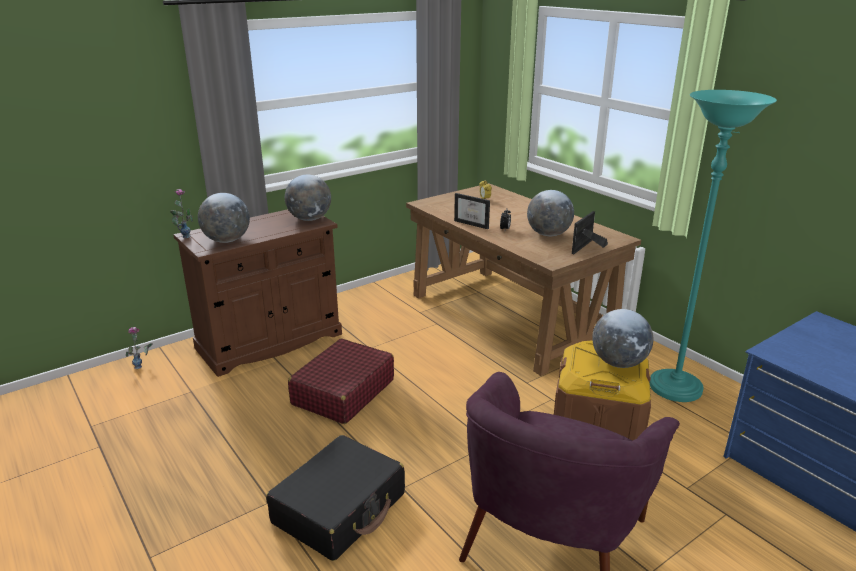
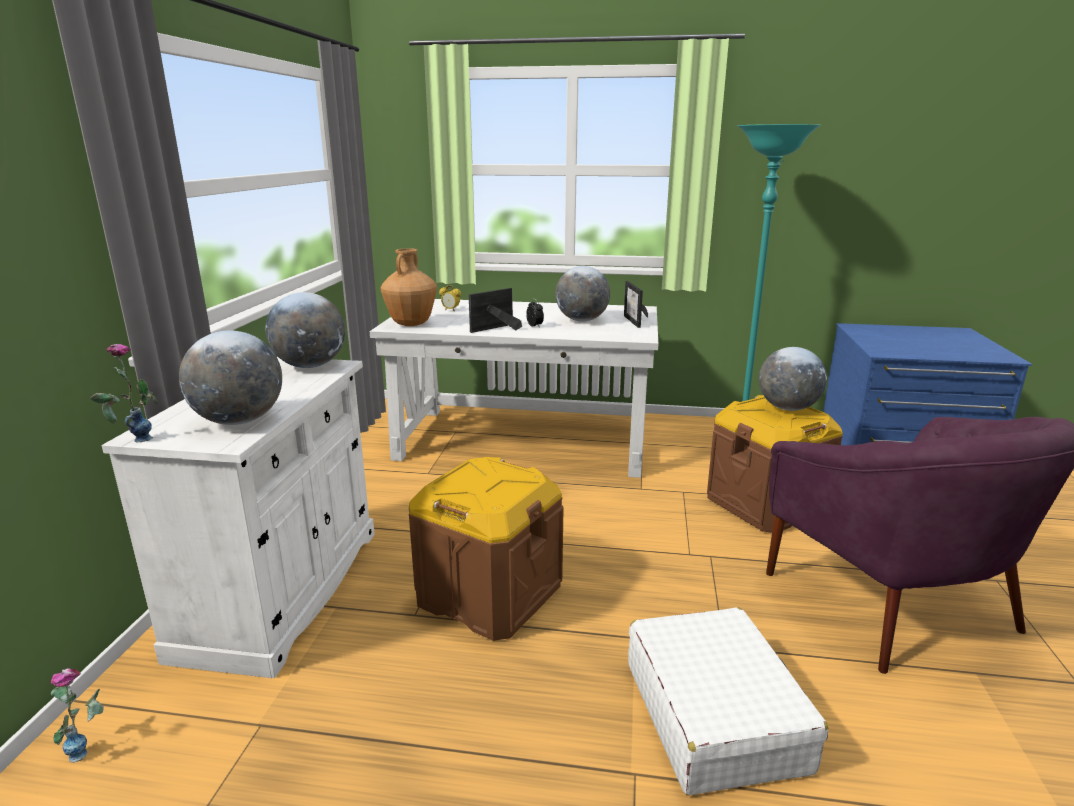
camera: 45 degrees left, 5 degrees down
(270, 341) = (283, 590): brown cabinet -> white cabinet
(340, 508) = (714, 714): black suitcase -> white suitcase
(343, 392) = (489, 593): red suitcase -> brown storage box
(437, 204) = (411, 324): none -> brown vase
(474, 224) = (494, 329): picture frame -> picture frame turned 150 degrees clockwise
(510, 316) = (524, 440): brown desk -> white desk

